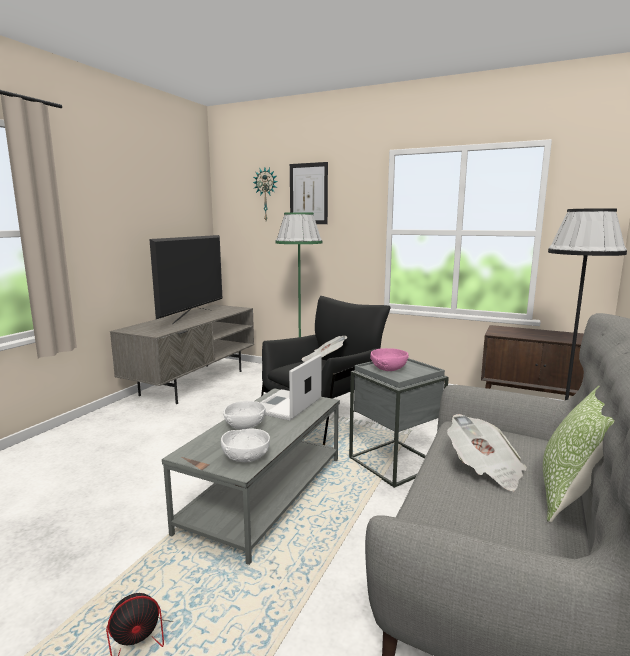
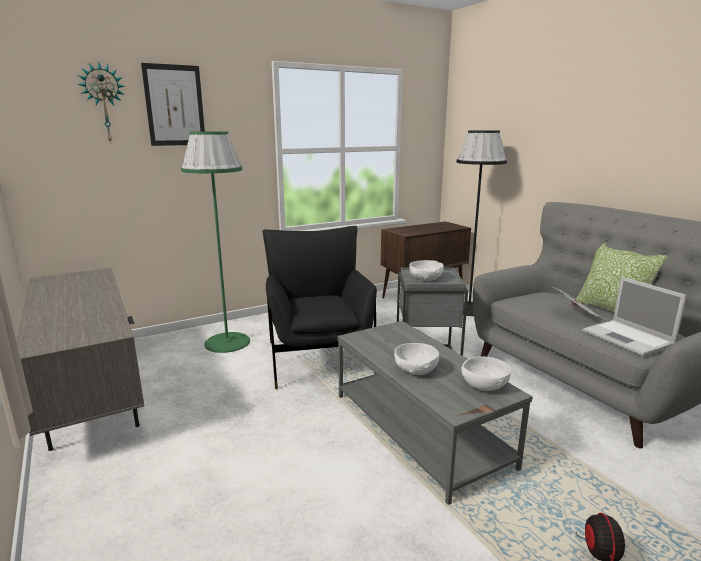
camera: 55 degrees left, 5 degrees up
(192, 316) = (71, 300): television -> none
(286, 406) = (390, 342): laptop -> laptop (629, 338)
(323, 361) = (318, 297): newspaper -> none
(388, 368) = (425, 278): pink bowl -> white bowl

